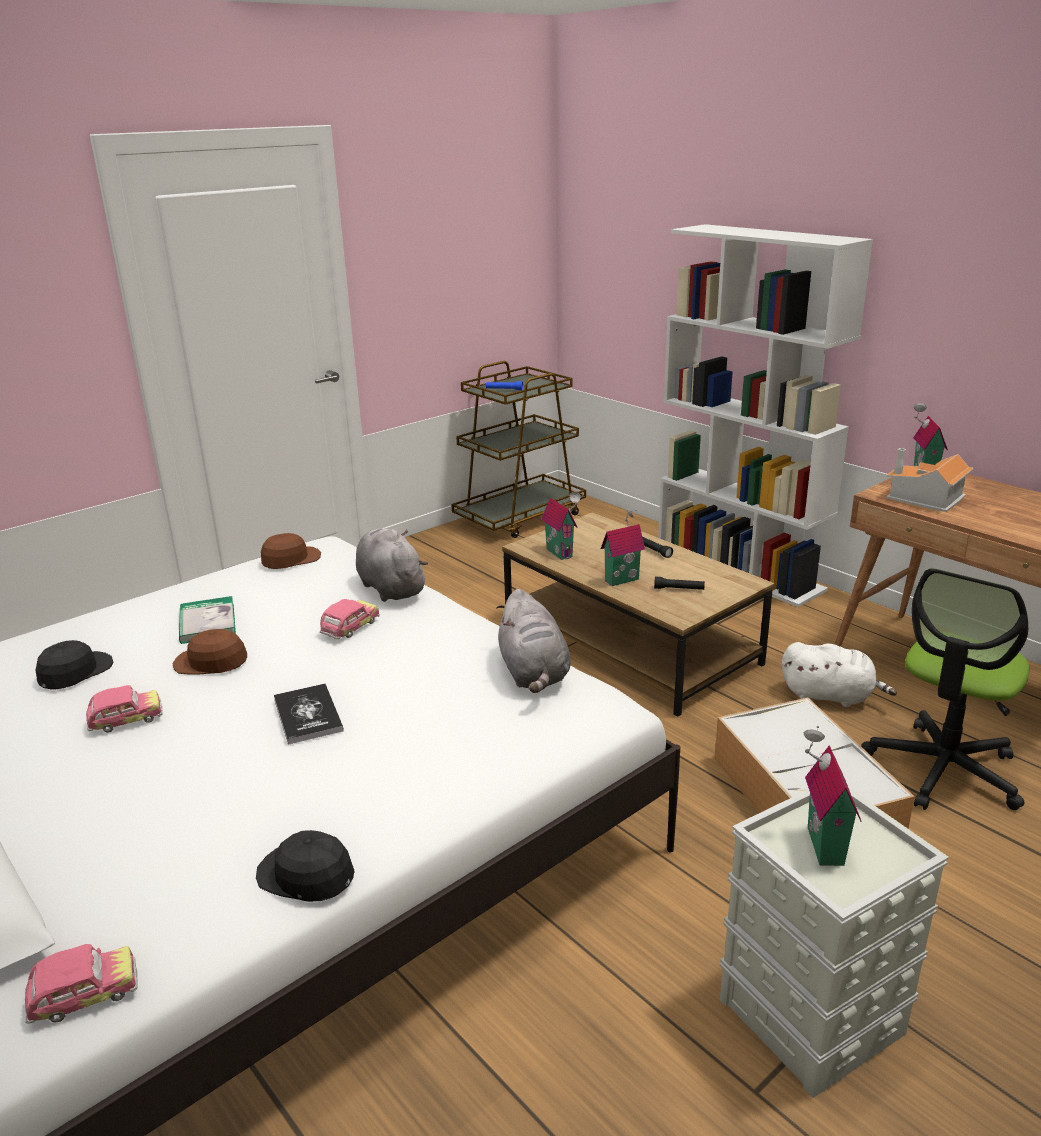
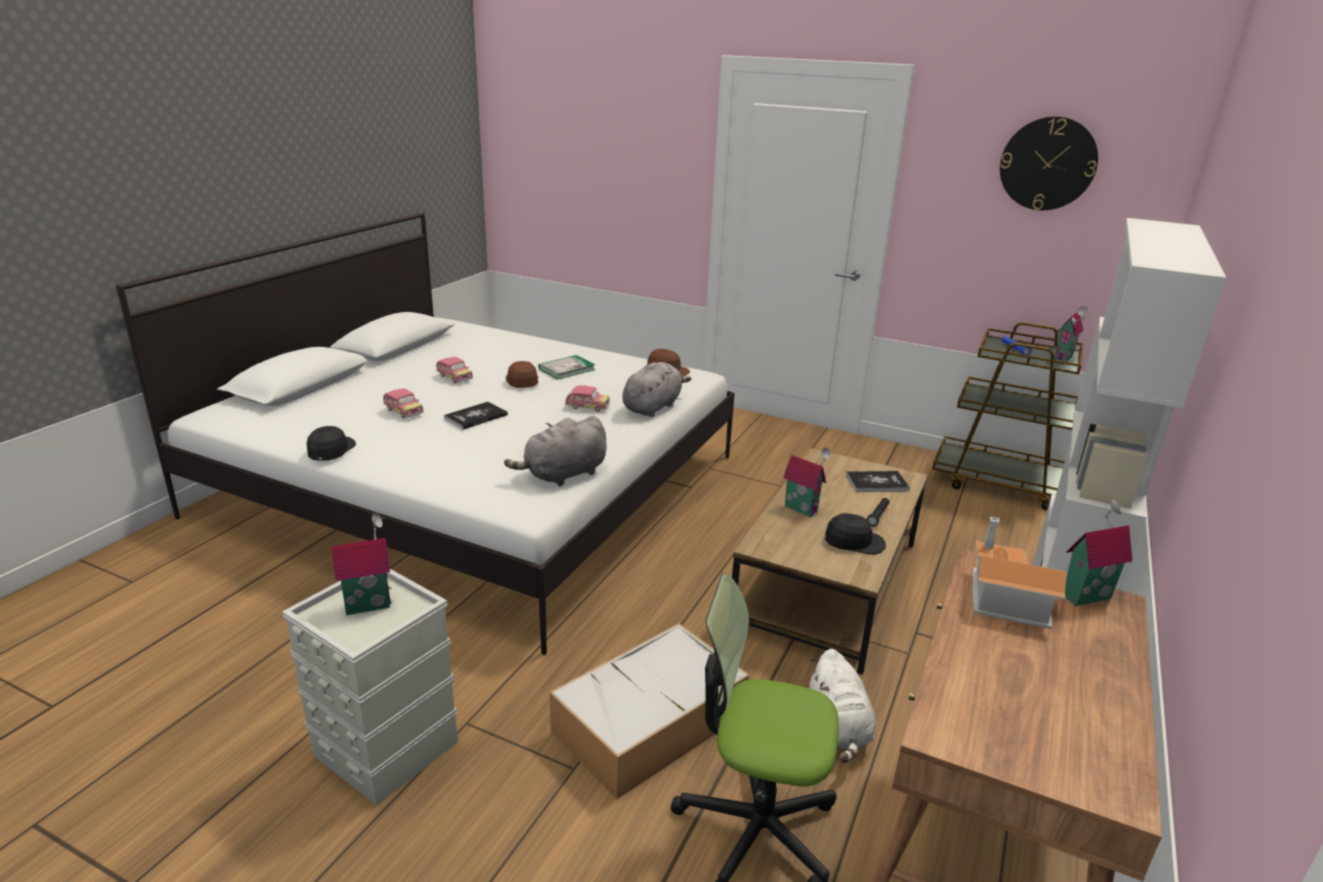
camera: 65 degrees right, 0 degrees up
(75, 672) = (495, 355): black cap -> black cap (854, 542)
(84, 996) = (246, 424): toy car -> toy car (403, 411)
(463, 210) = (1048, 164): none -> wall clock
(561, 552) = (825, 474): toy house -> toy house (1065, 358)
(593, 535) = (877, 483): none -> book
(679, 589) = (810, 539): black flashlight -> none

